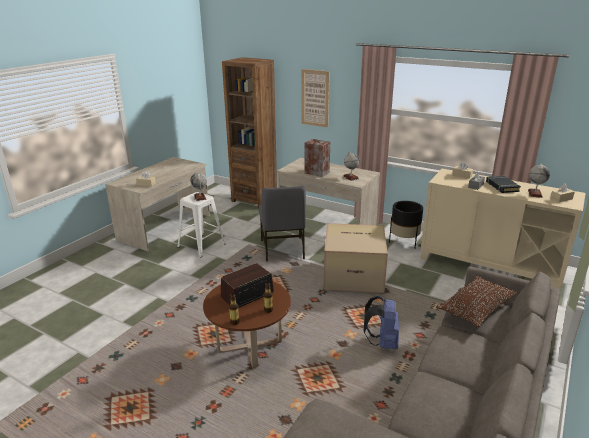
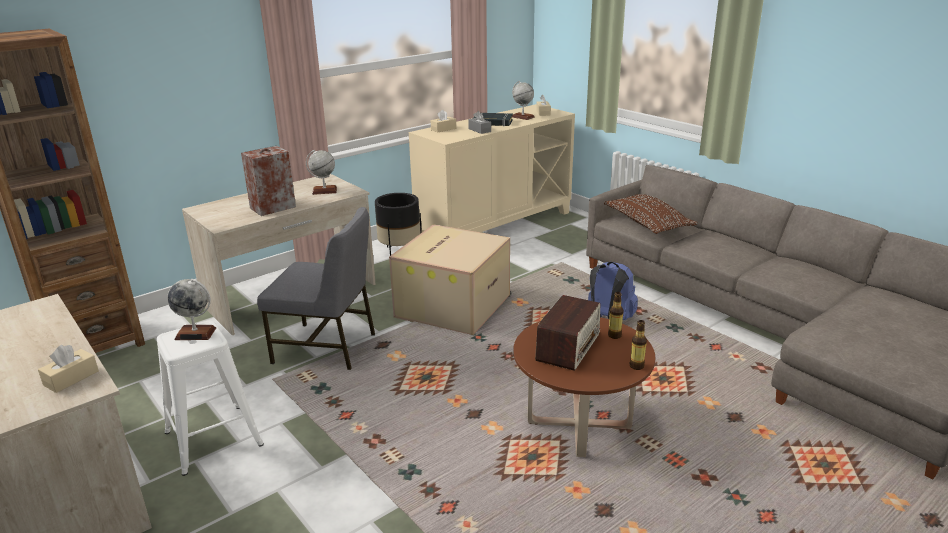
camera: 70 degrees left, 0 degrees up
(247, 295) = (568, 347): radio -> radio turned 135 degrees counterclockwise
(315, 98) = (168, 88): picture -> none

